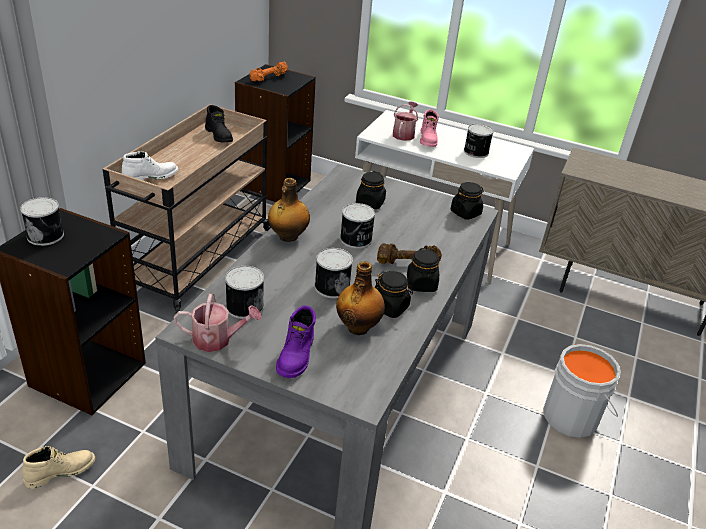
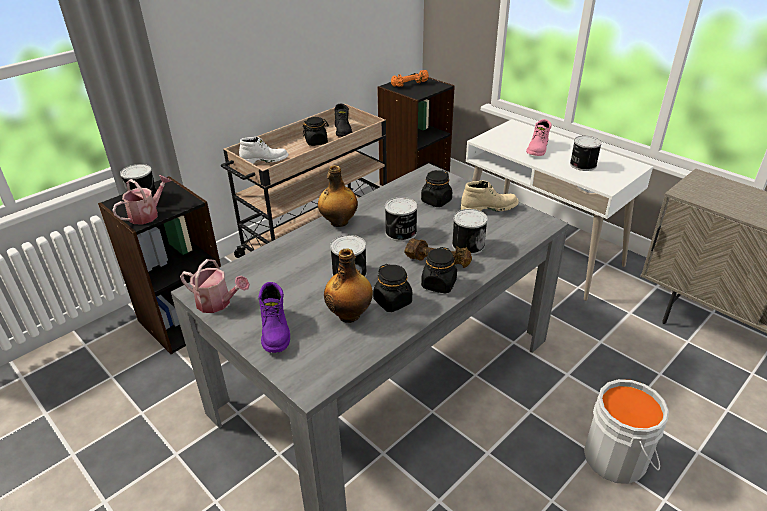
camera: 25 degrees right, 0 degrees up
(61, 471) = (125, 394): beige boot -> beige boot (488, 208)
(244, 306) = (259, 278): can -> can (467, 245)
(297, 356) = (276, 331): purple boot -> purple boot turned 45 degrees counterclockwise
(404, 134) = (516, 142): watering can -> watering can (147, 214)
(465, 213) = (529, 221): black jar -> black jar (316, 142)

